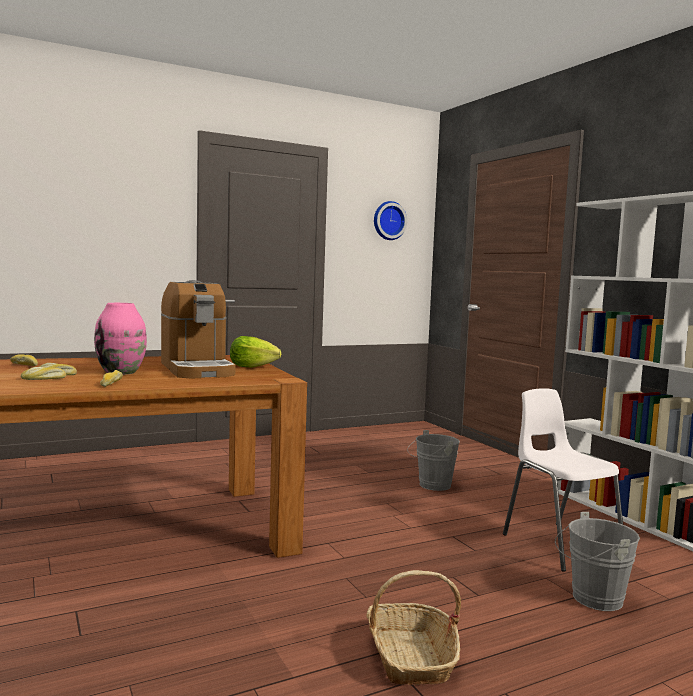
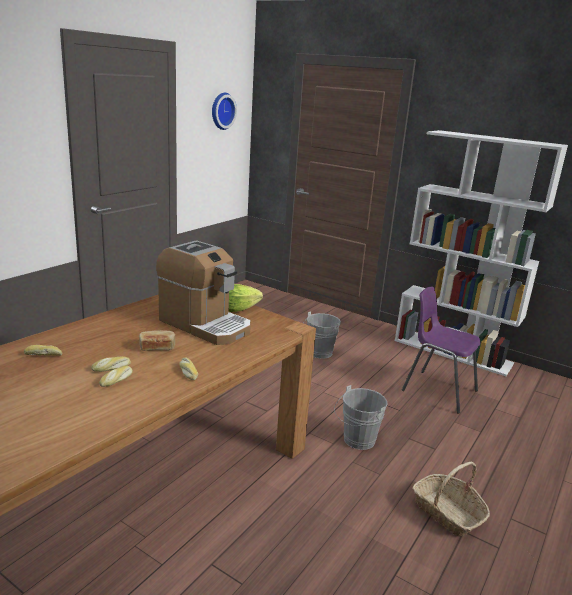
camera: 30 degrees left, 15 degrees up
(121, 372) = (157, 347): pink vase -> bread
(559, 544) = (437, 390): white chair -> purple chair
(592, 599) = (489, 431): grey bucket -> grey bucket (356, 441)

